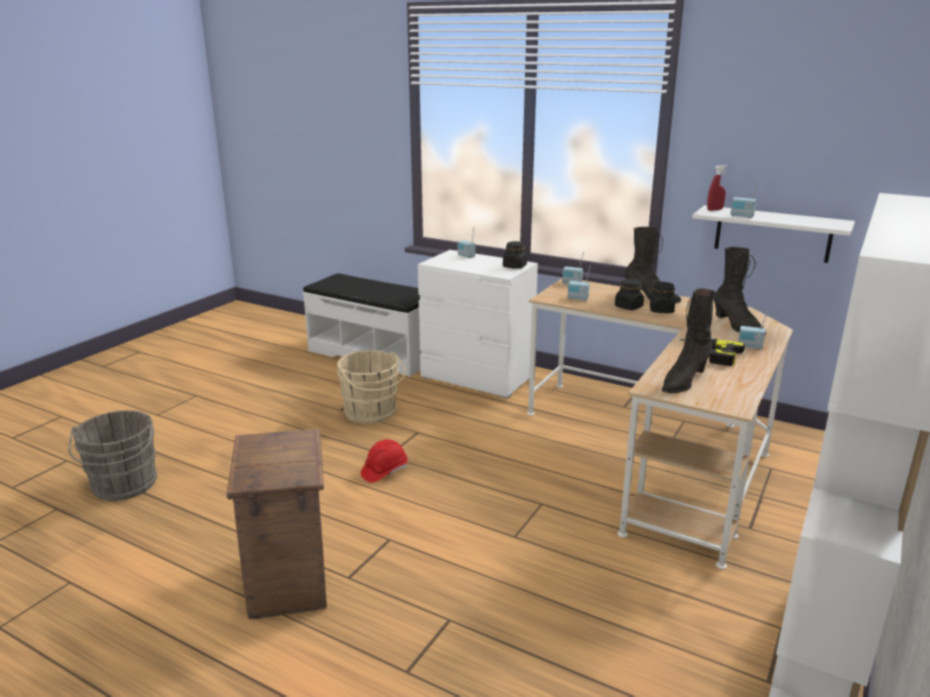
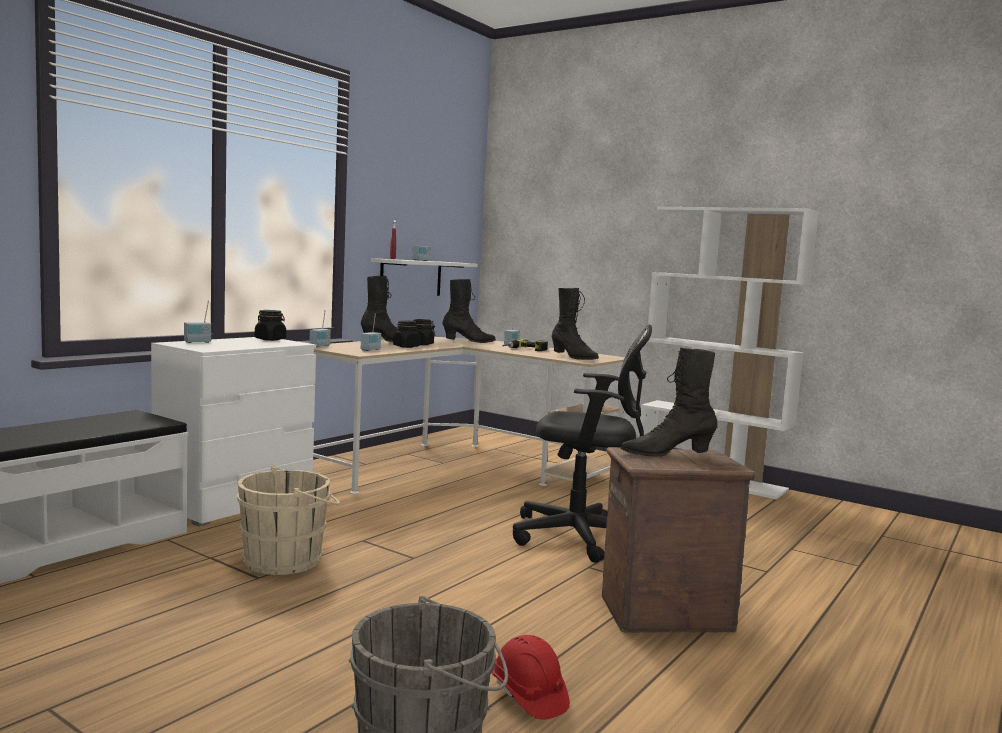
camera: 85 degrees left, 15 degrees down
(289, 453) = (667, 454): none -> black boot
(384, 471) = (451, 561): red hard hat -> red hard hat (528, 696)
(466, 536) = (582, 538): none -> black office chair

